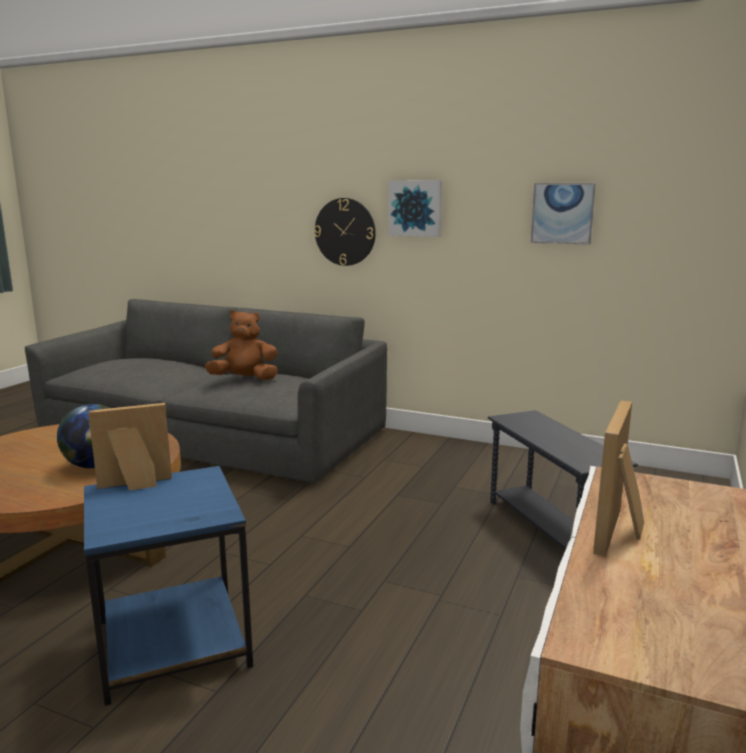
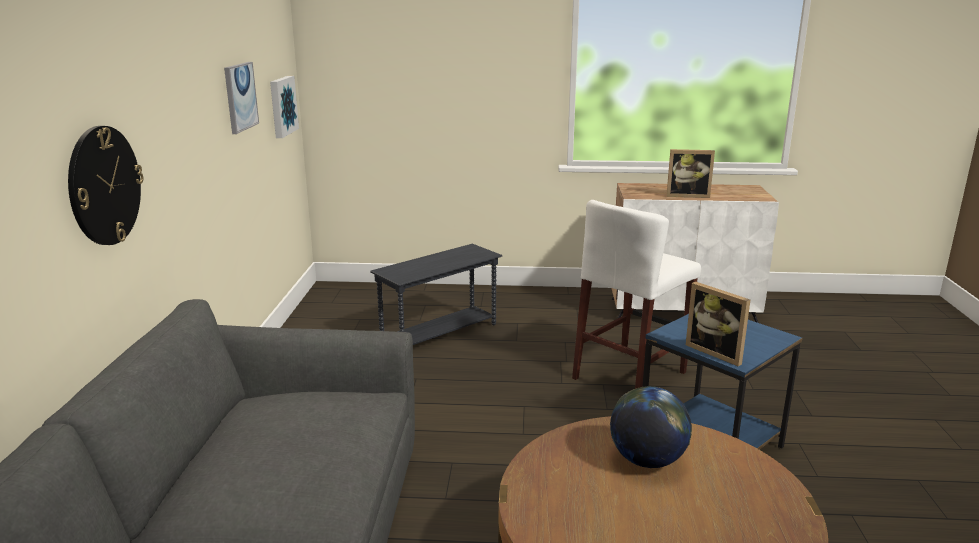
camera: 110 degrees left, 5 degrees up
(245, 379) = (285, 448): brown plush toy -> none
(371, 640) = (629, 375): none -> white stool
(415, 208) = (160, 121): picture -> picture (281, 106)

